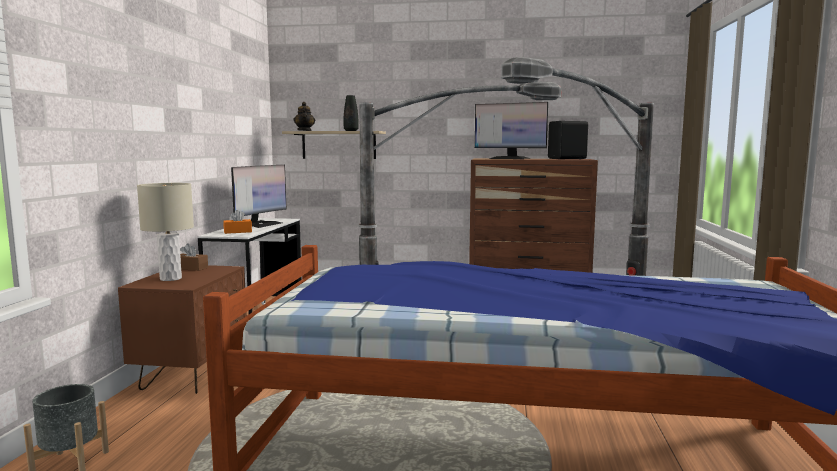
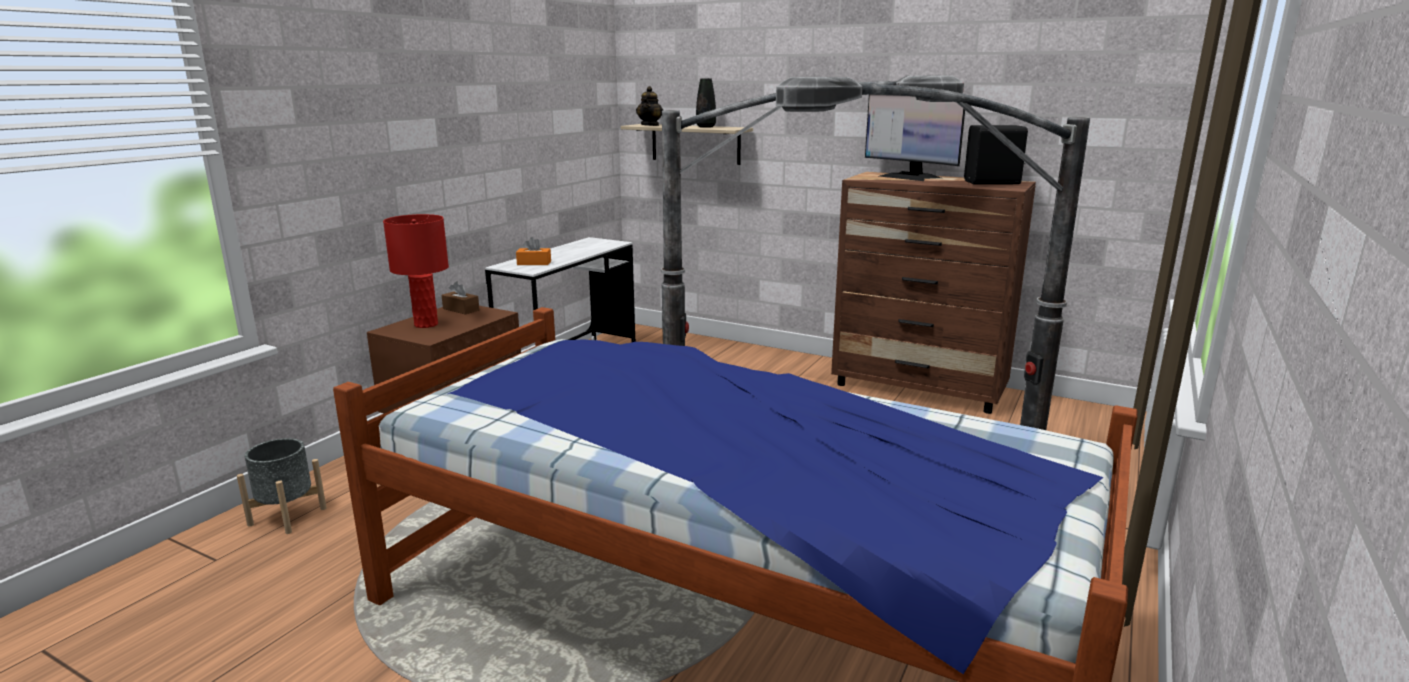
camera: 20 degrees right, 10 degrees up
(171, 278) = (426, 324): beige table lamp -> red table lamp
(260, 224) = (574, 251): monitor -> none

